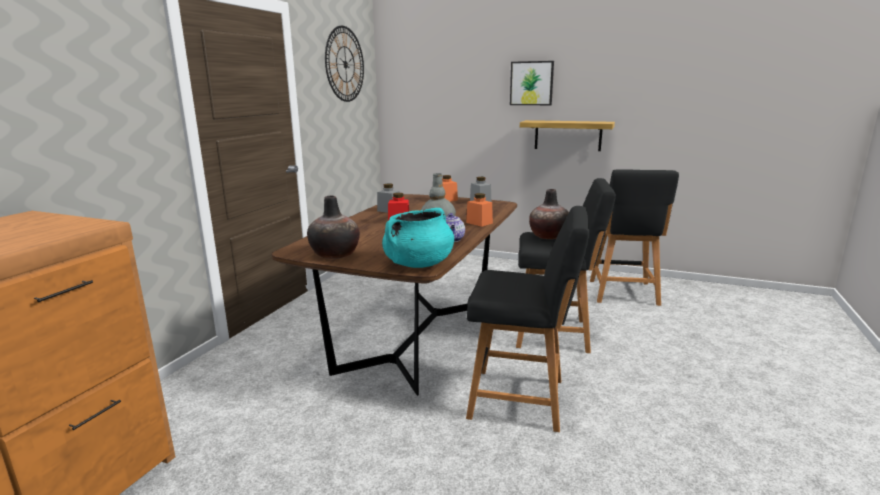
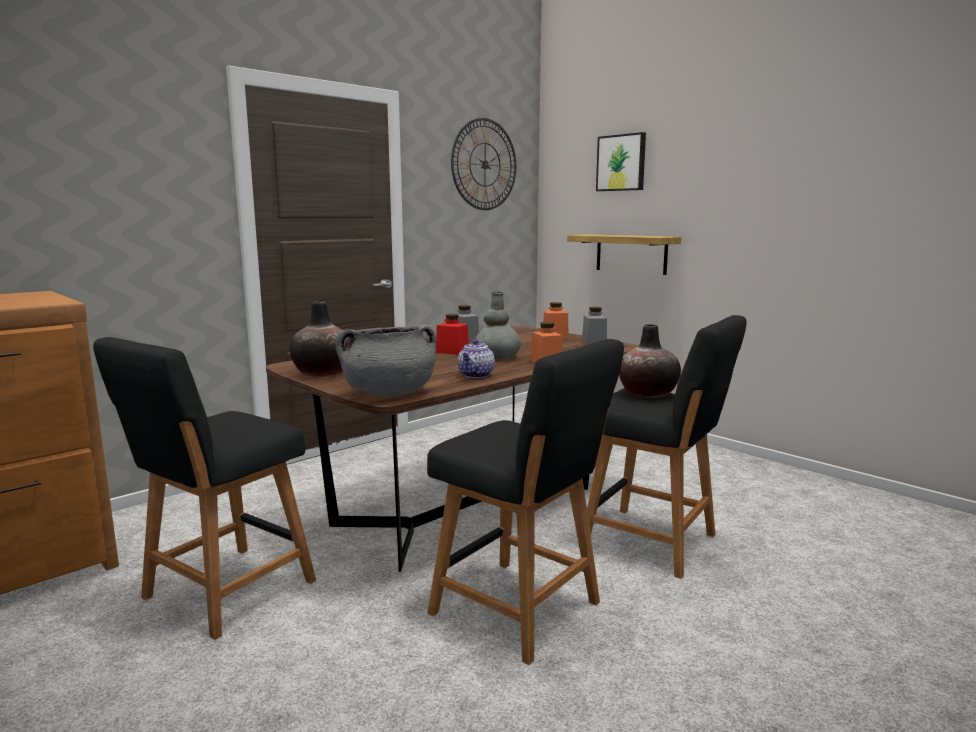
camera: 25 degrees right, 5 degrees down
(418, 264) = (389, 393): turquoise cooking pot -> grey cooking pot
(531, 83) = (724, 185): picture -> picture (621, 163)
(568, 135) = (773, 261): shelf -> shelf (631, 254)
(624, 294) = (821, 512): black stool -> black stool (223, 593)

